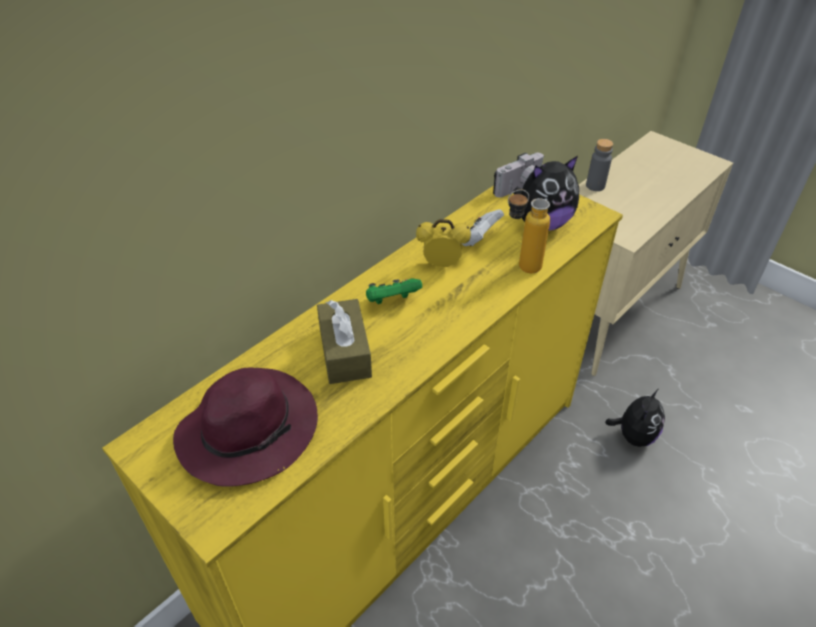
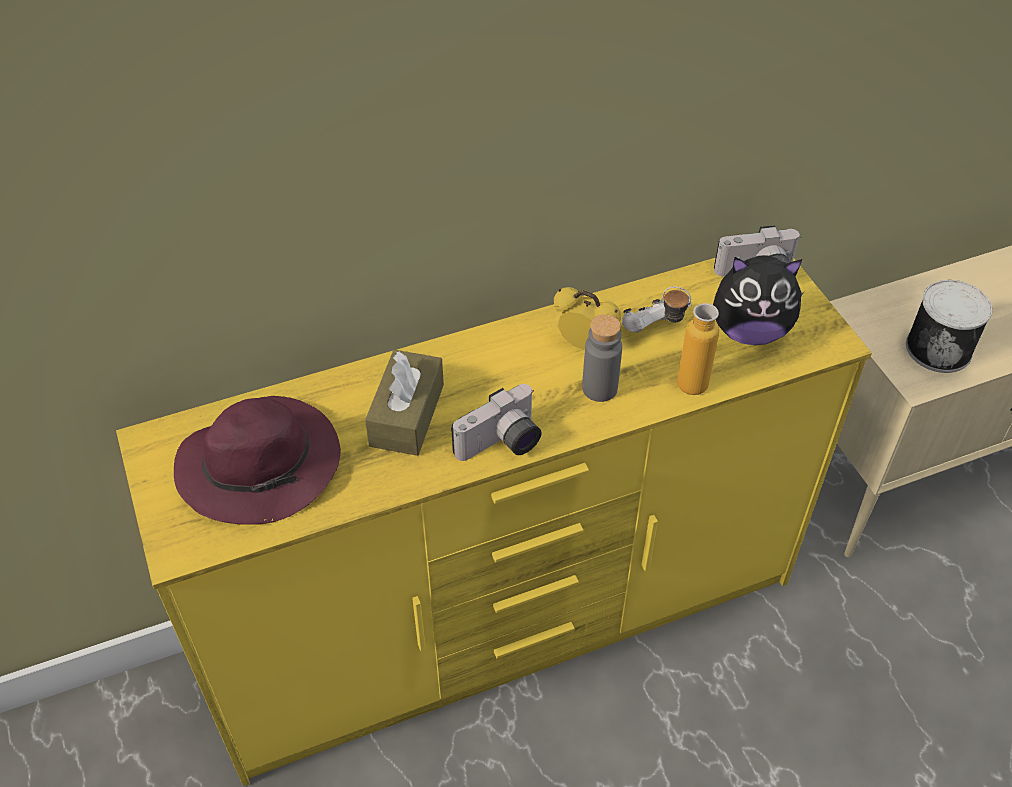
camera: 25 degrees right, 5 degrees up
(392, 301) = (496, 372): green game controller -> none
(428, 348) = (501, 445): none -> camera
(595, 186) = (923, 289): grey bottle -> grey bottle (599, 388)
(626, 215) = (939, 347): none -> can
(633, 435) = (854, 659): plush toy -> none

